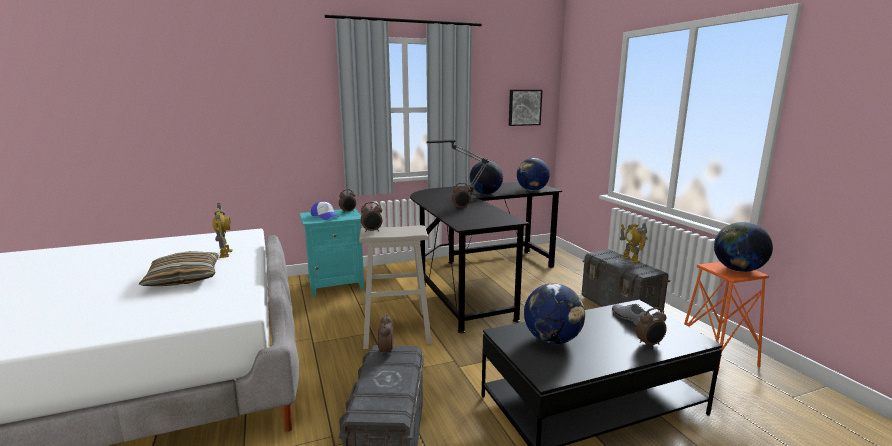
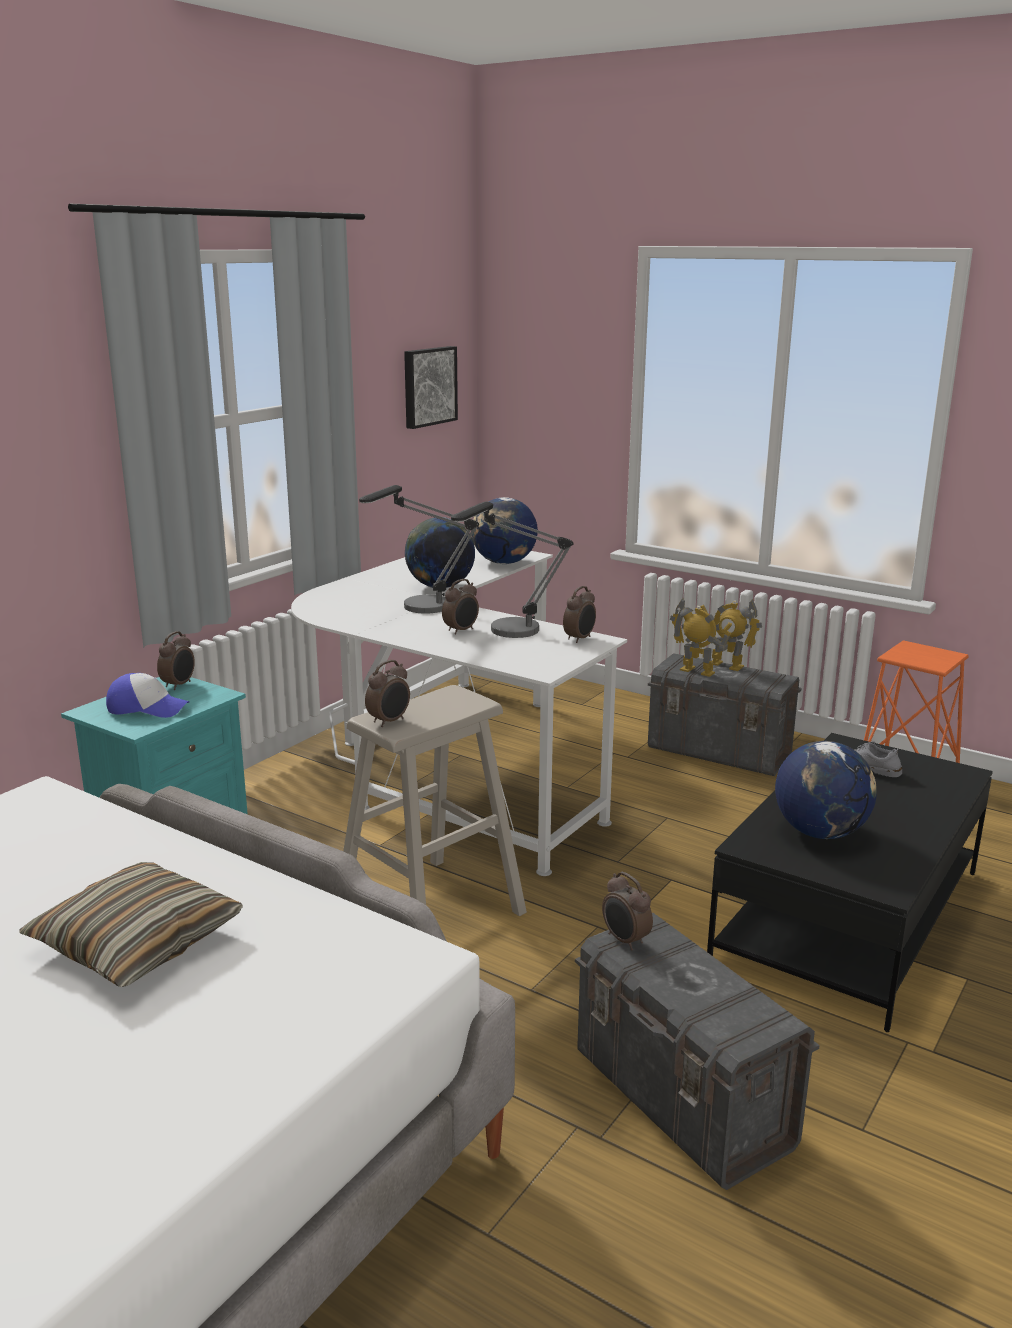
camera: 35 degrees left, 5 degrees up
(225, 254) = (102, 860): toy robot -> toy robot (697, 671)
(477, 212) = (506, 634): none -> table lamp
(477, 280) = (448, 766): black desk -> white desk
(649, 344) = (927, 797): alarm clock -> alarm clock (580, 639)
(738, 270) = (930, 655): globe -> none

